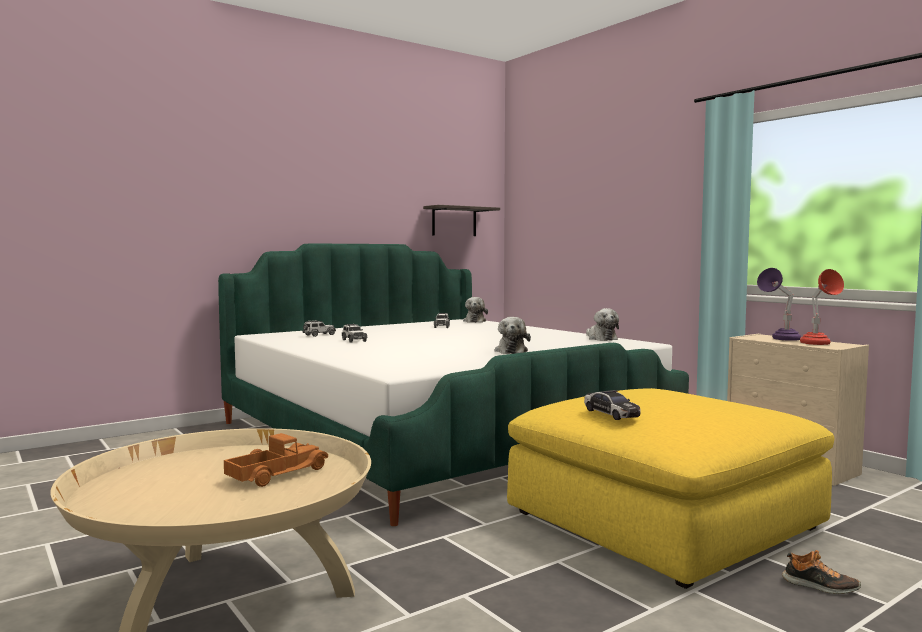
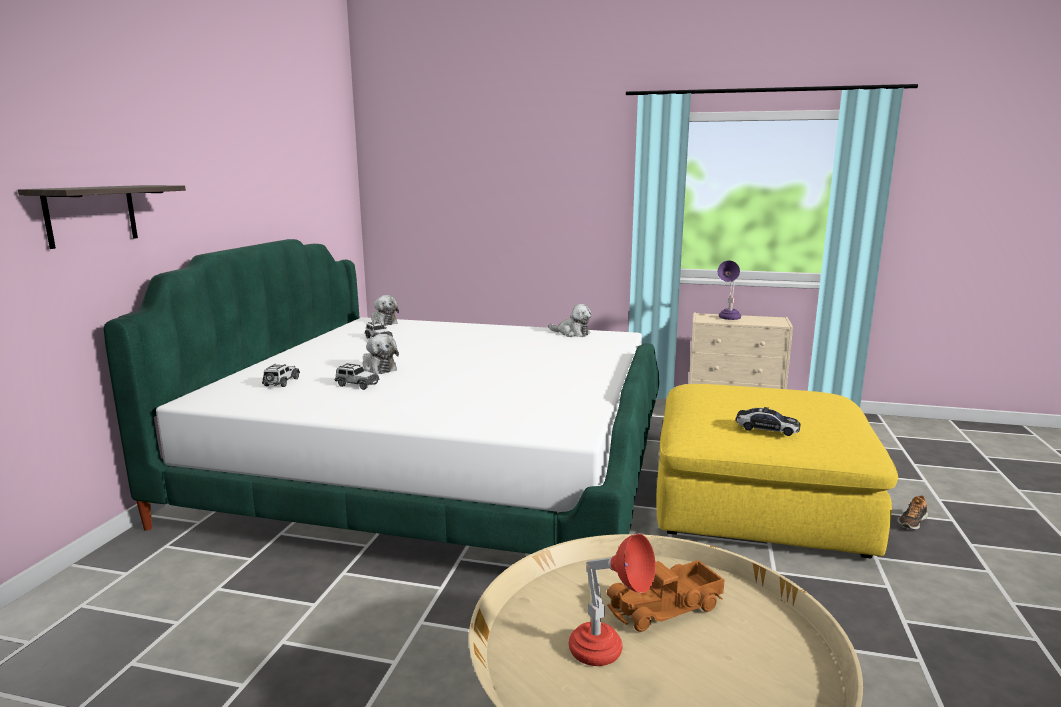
camera: 40 degrees left, 10 degrees up
(276, 474) = (666, 607): toy truck -> toy truck turned 120 degrees counterclockwise
(454, 221) = (323, 202): shelf -> shelf (91, 215)
(511, 351) = (560, 369): plush toy -> plush toy (378, 368)
(819, 344) = (764, 322): red table lamp -> red table lamp (607, 657)
(820, 586) = (912, 521): shoe -> shoe turned 150 degrees clockwise

